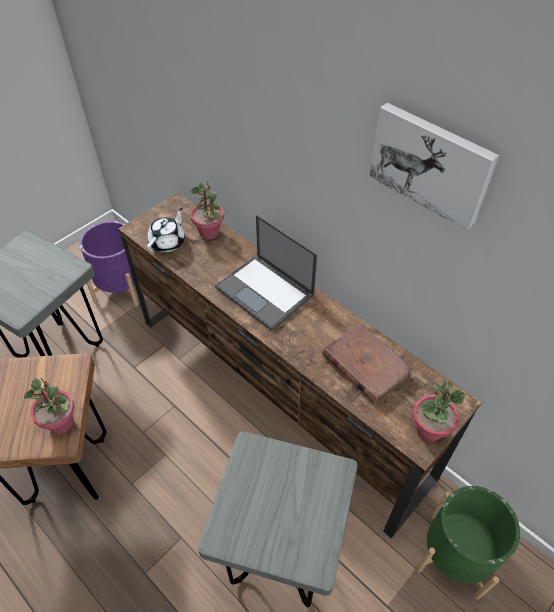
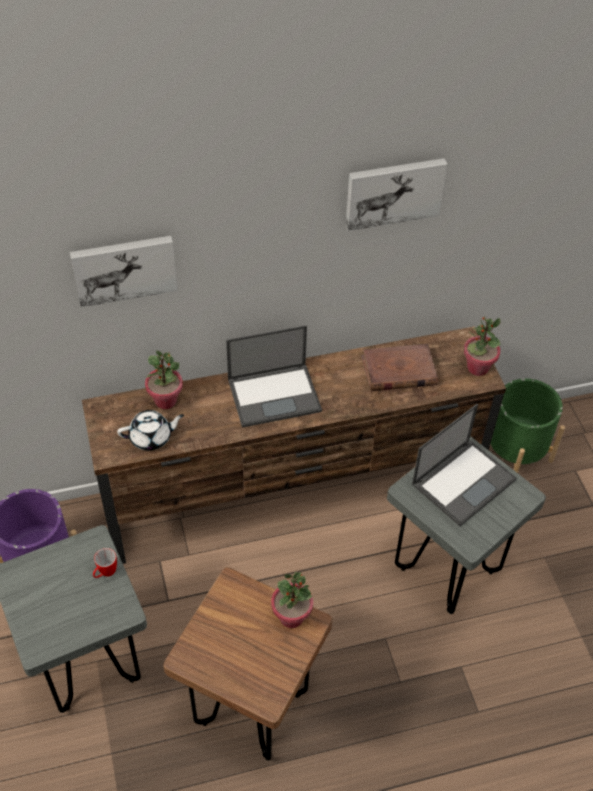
camera: 60 degrees left, 0 degrees up
(48, 287) = (105, 573): none -> mug
(168, 242) = (151, 437): white teapot -> white teapot turned 105 degrees clockwise
(202, 85) = (124, 268): none -> picture
(294, 494) = (464, 481): none -> laptop

